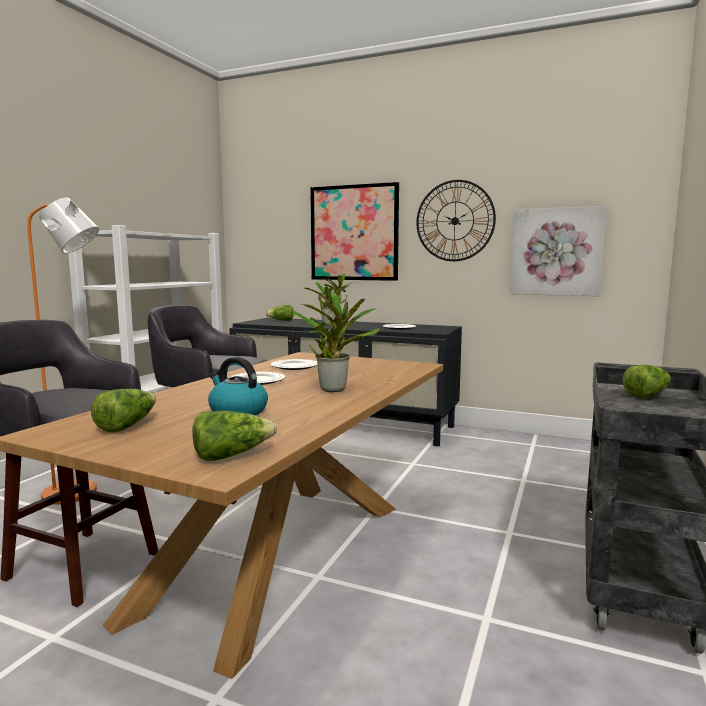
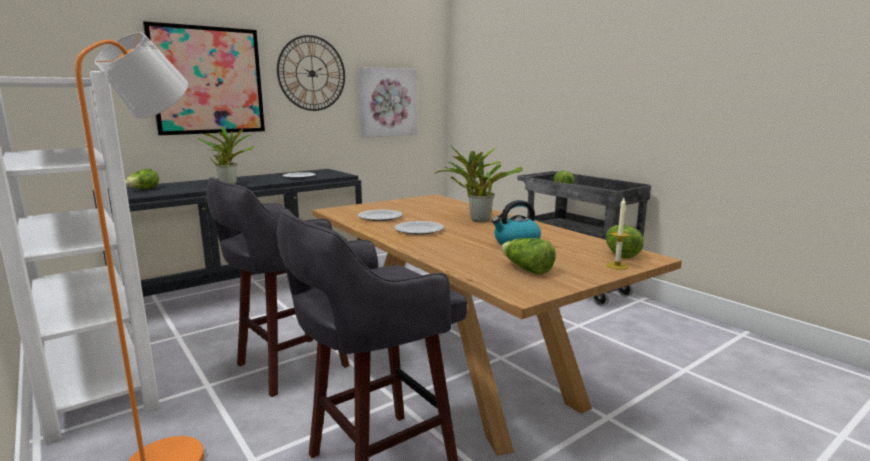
camera: 60 degrees left, 5 degrees up
(163, 458) = (617, 266): none -> candle

